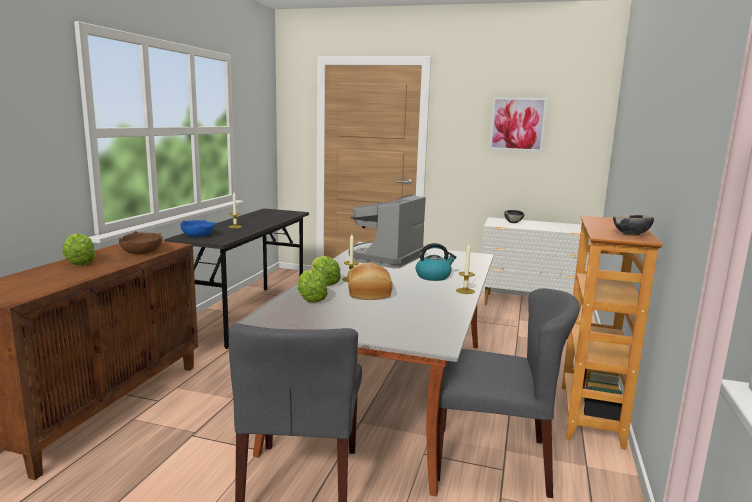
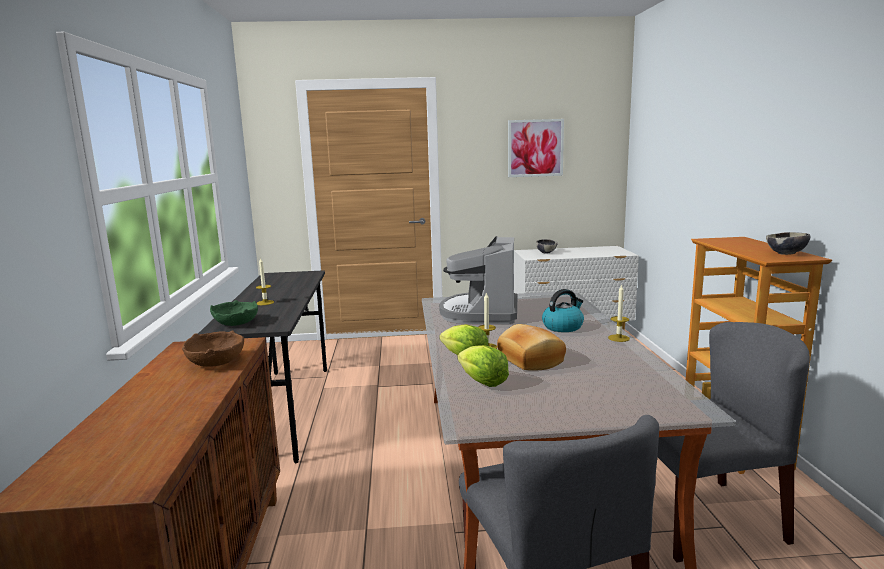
camera: 20 degrees left, 0 degrees up
(80, 262) = (147, 396): lettuce -> none
(198, 236) = (236, 323): blue bowl -> green bowl

